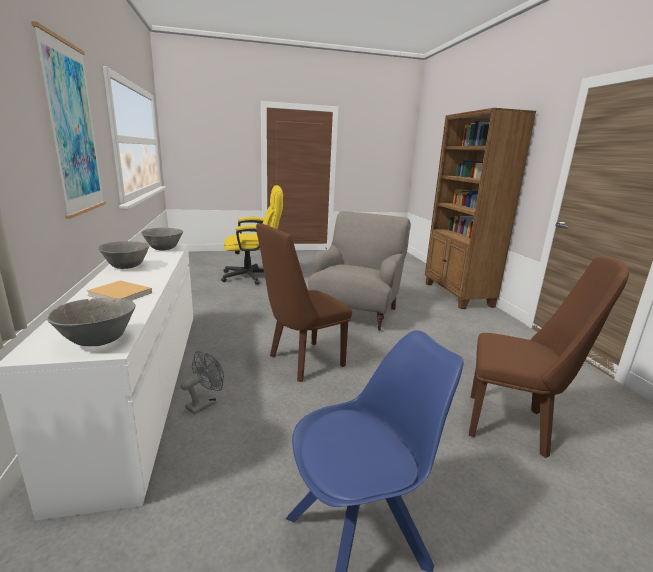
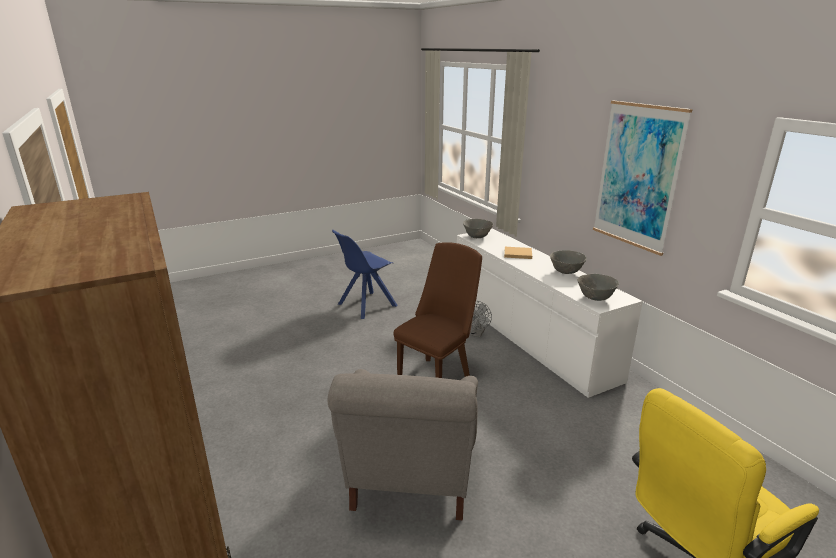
camera: 165 degrees right, 5 degrees up
(515, 425) = (268, 358): brown chair -> none

